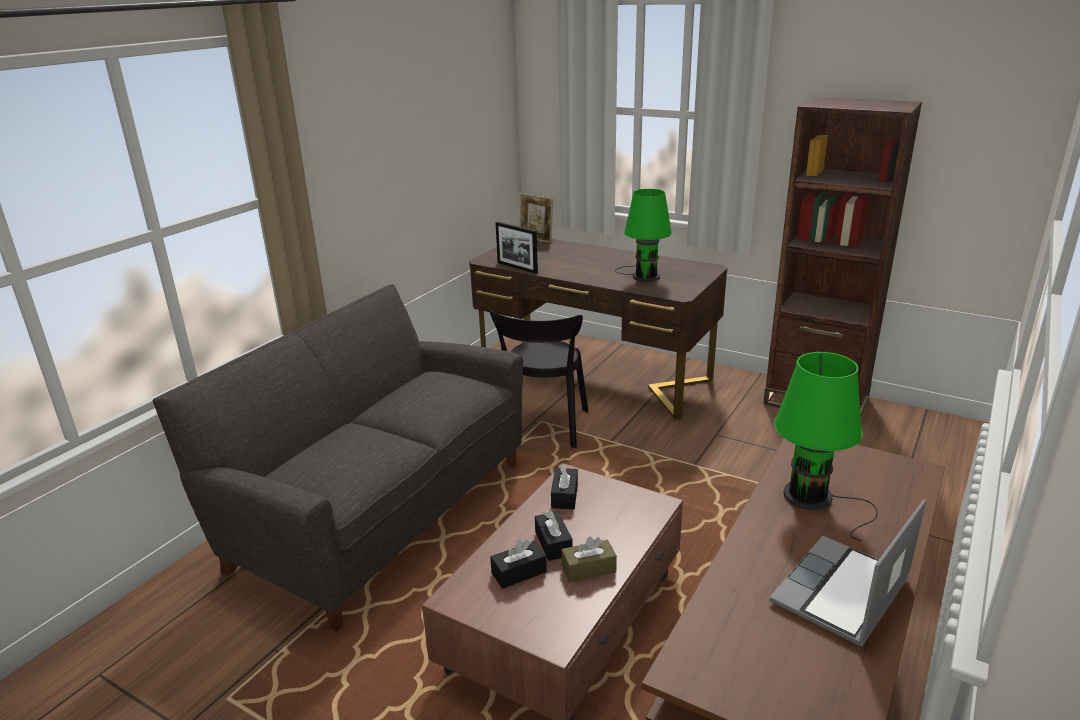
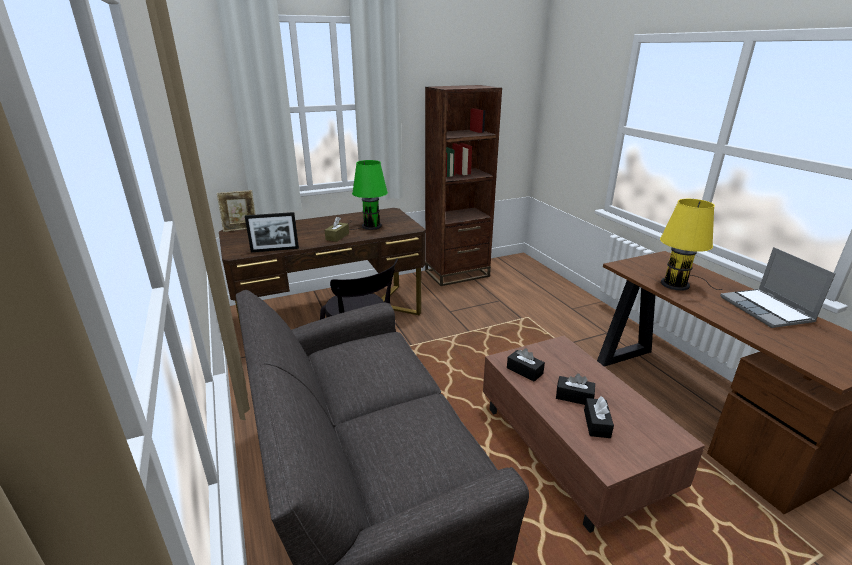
camera: 55 degrees left, 0 degrees up
(588, 569) = (610, 394): brown tissue box -> brown tissue box (337, 236)
(813, 498) = (677, 284): green table lamp -> yellow table lamp

